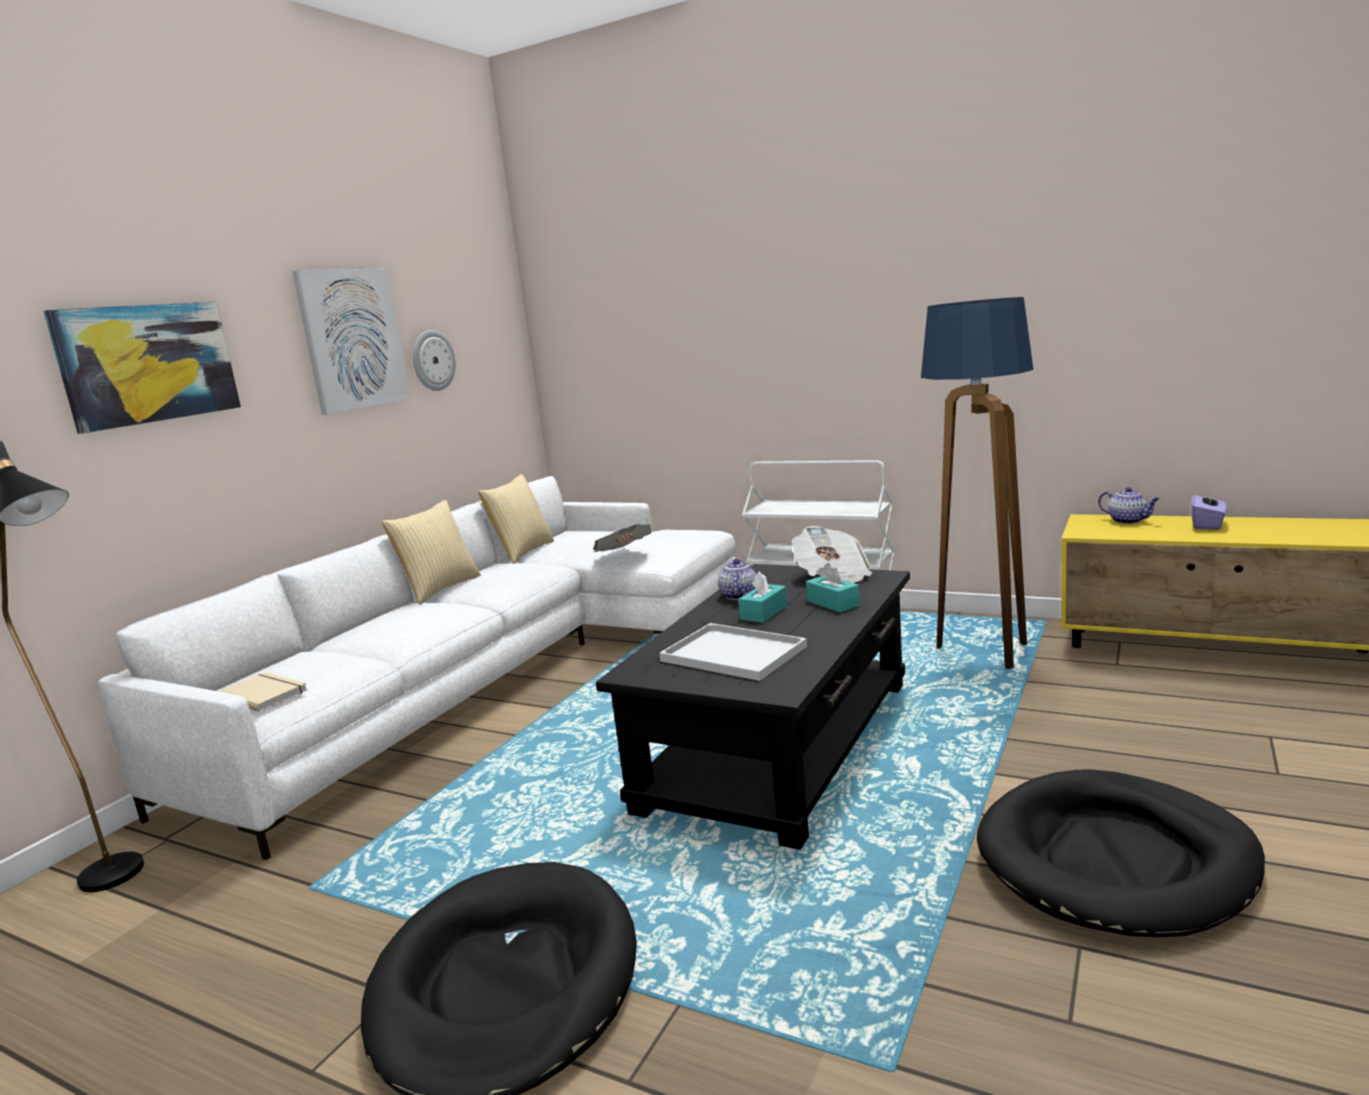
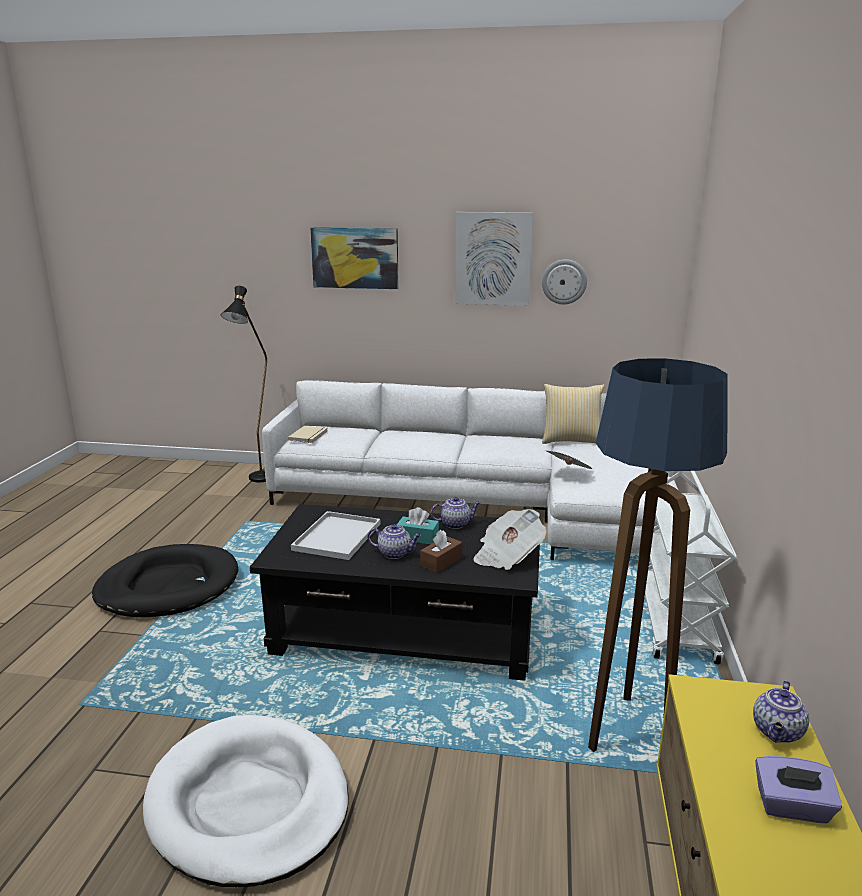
camera: 70 degrees right, 5 degrees up
(439, 589) = (479, 435): pillow -> none
(801, 623) = (395, 553): none -> teapot
(833, 603) = (441, 561): turquoise tissue box -> brown tissue box
(1115, 859) = (249, 803): black dog bed -> white dog bed

